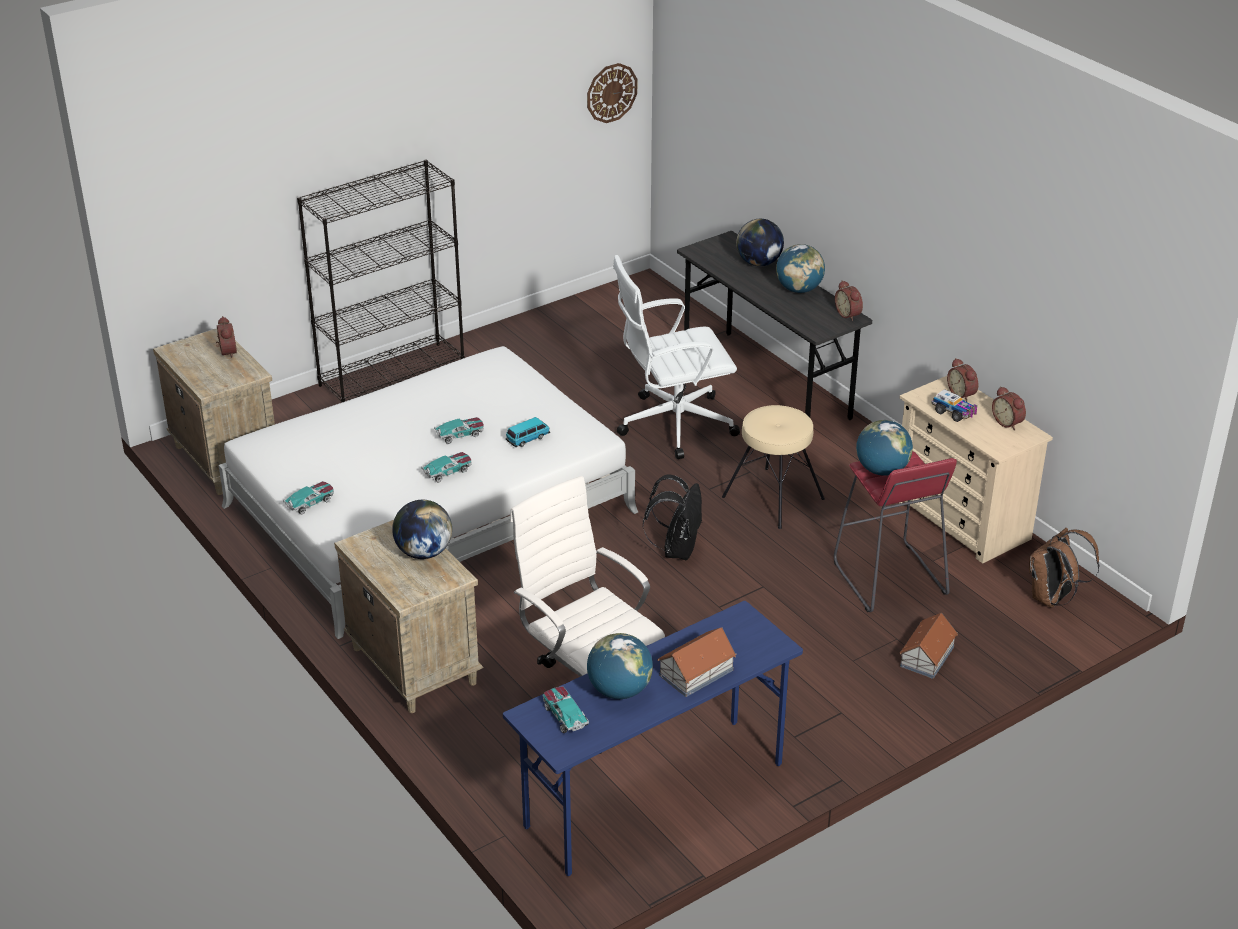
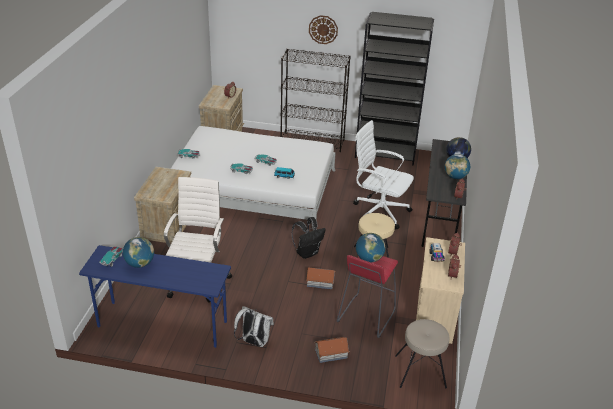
camera: 45 degrees right, 0 degrees up
(424, 552) = (172, 185): globe -> none
(538, 329) = (386, 154): none -> black bookcase
(611, 92) = (456, 61): wall clock -> wall clock (323, 29)
(695, 672) = (171, 276): toy house -> toy house (320, 282)
(815, 718) = (254, 342): none -> white backpack
(1052, 599) = (420, 372): brown backpack -> beige stool

